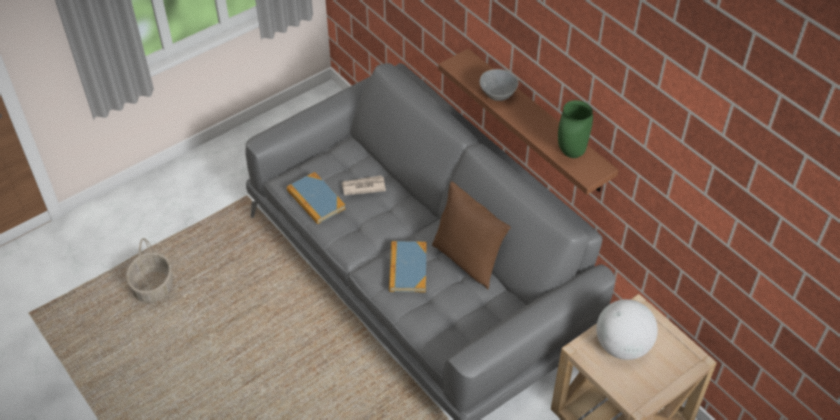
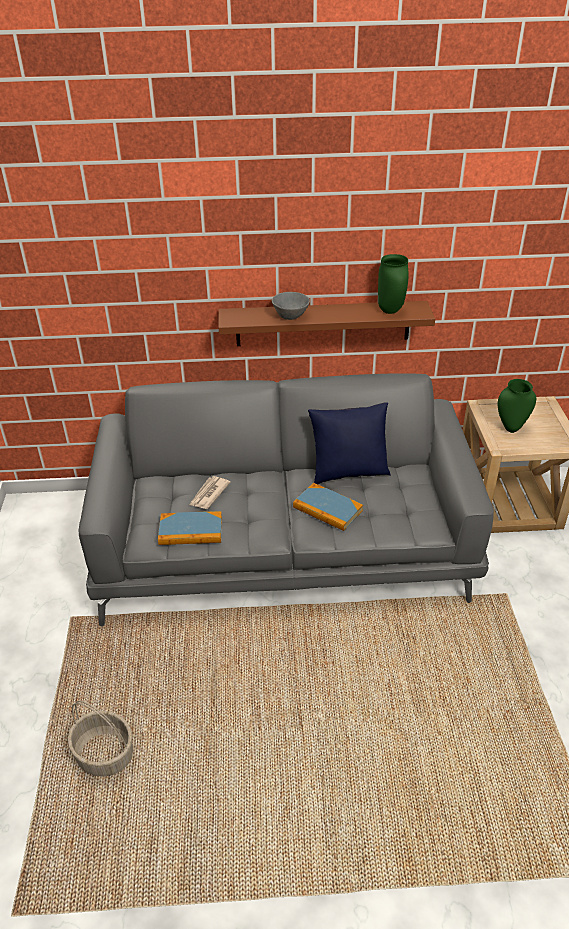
camera: 55 degrees left, 10 degrees down
(467, 259) = (348, 472): brown pillow -> blue pillow
(622, 346) = (510, 428): globe -> green vase

